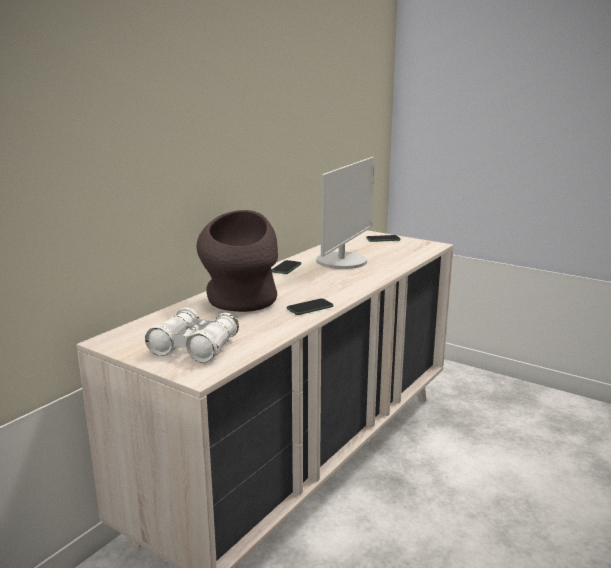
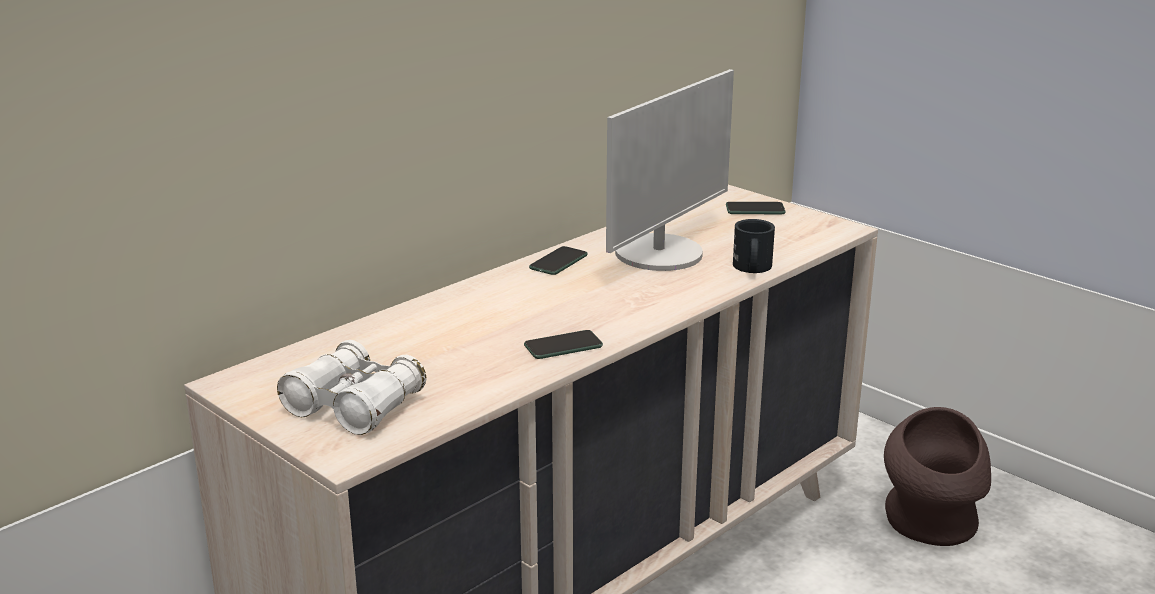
camera: 10 degrees right, 5 degrees up
(241, 303) = (456, 329): brown vase -> brown vase (930, 528)
(397, 265) = (752, 269): none -> black mug

